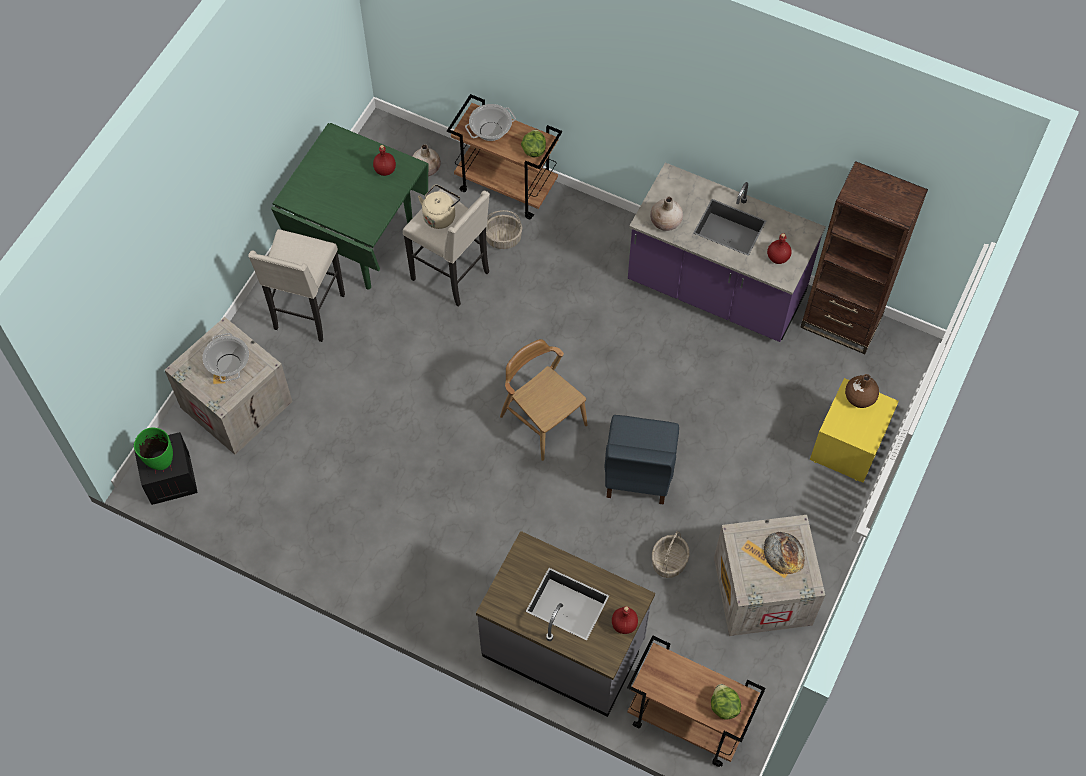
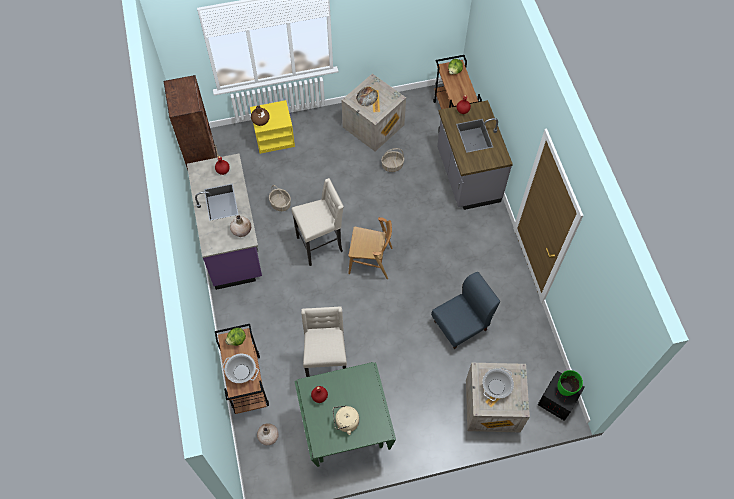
camera: 130 degrees left, 0 degrees up
(307, 313) = (412, 418): beige stool -> beige stool (321, 245)
(440, 216) = (323, 347): beige kettle -> beige kettle (345, 422)
(503, 239) = (282, 358): basket -> basket (281, 204)
(543, 420) = (370, 261): brown chair -> brown chair turned 90 degrees counterclockwise
(638, 472) = (361, 205): blue chair -> blue chair (461, 325)

